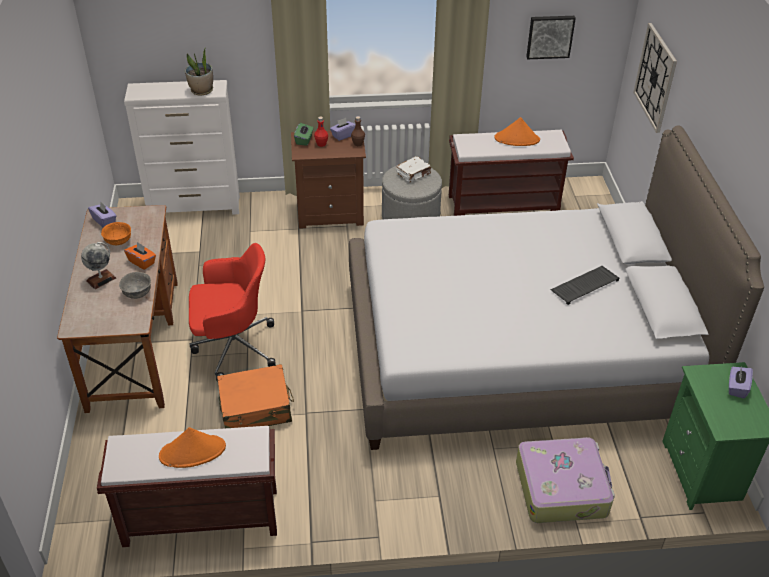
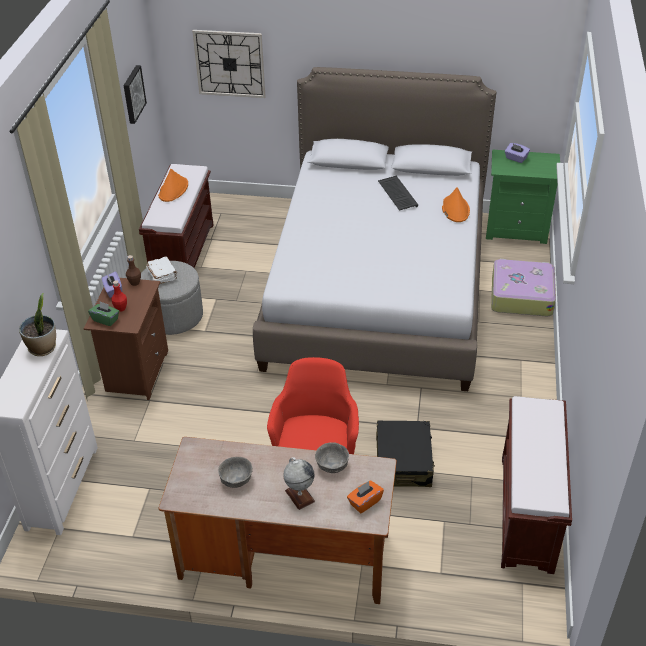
camera: 75 degrees left, 0 degrees up
(104, 221) = (192, 492): purple tissue box -> none
(118, 241) = (236, 480): orange bowl -> grey bowl
(142, 262) = (281, 460): orange tissue box -> orange tissue box (364, 502)
(193, 451) = (539, 446): orange hat -> orange hat (455, 209)
(256, 408) = (403, 462): orange suitcase -> black suitcase

